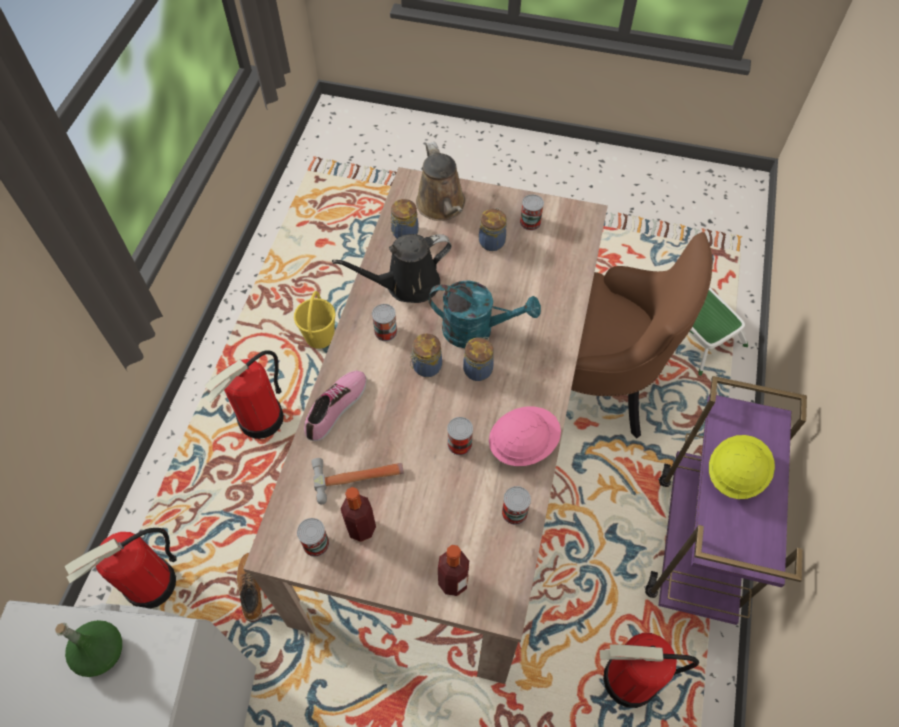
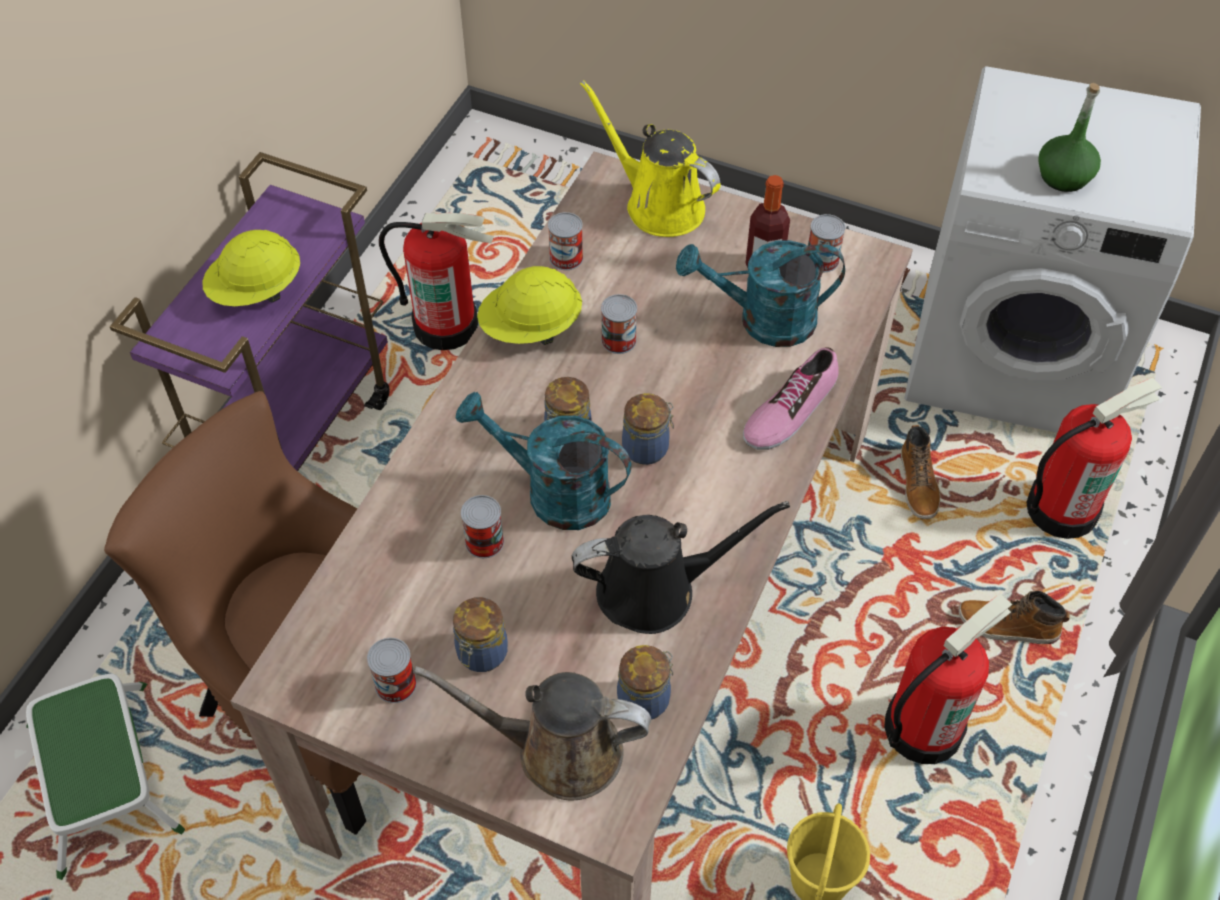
camera: 170 degrees left, 5 degrees down
(203, 489) = (1007, 626): none -> boot
(359, 477) = (763, 320): hammer -> turquoise watering can
(385, 331) = (704, 512): can -> can (484, 541)
(442, 206) = (558, 750): brown watering can -> brown watering can turned 75 degrees counterclockwise
(453, 581) = (658, 205): bottle -> yellow watering can
(523, 444) = (531, 328): pink hard hat -> yellow hard hat

